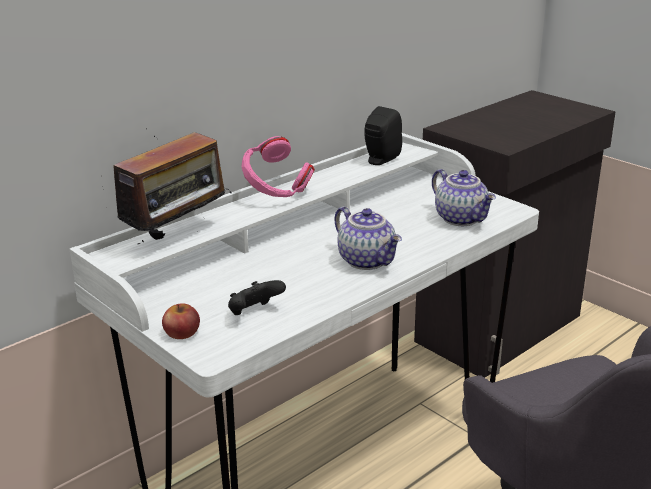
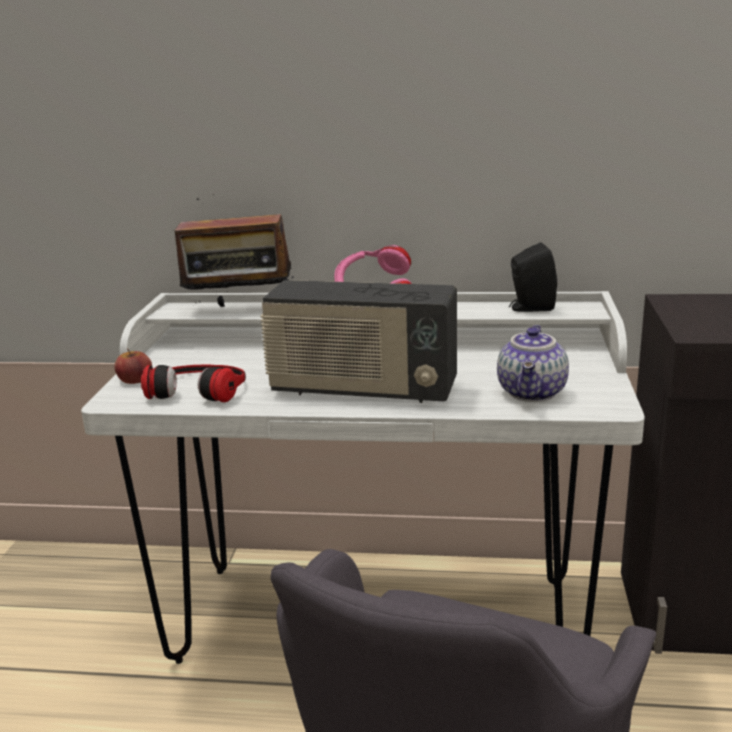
camera: 50 degrees right, 5 degrees down
(254, 313) = (199, 388): black game controller -> headphones
(368, 261) = (362, 390): teapot -> radio

